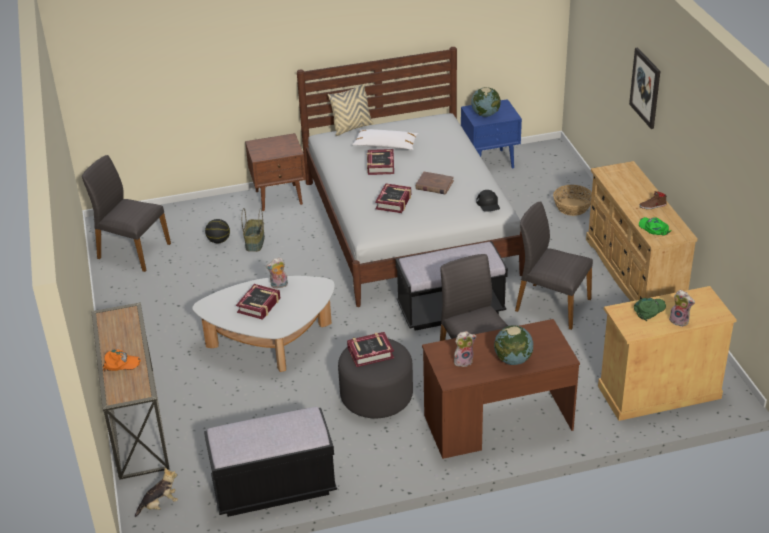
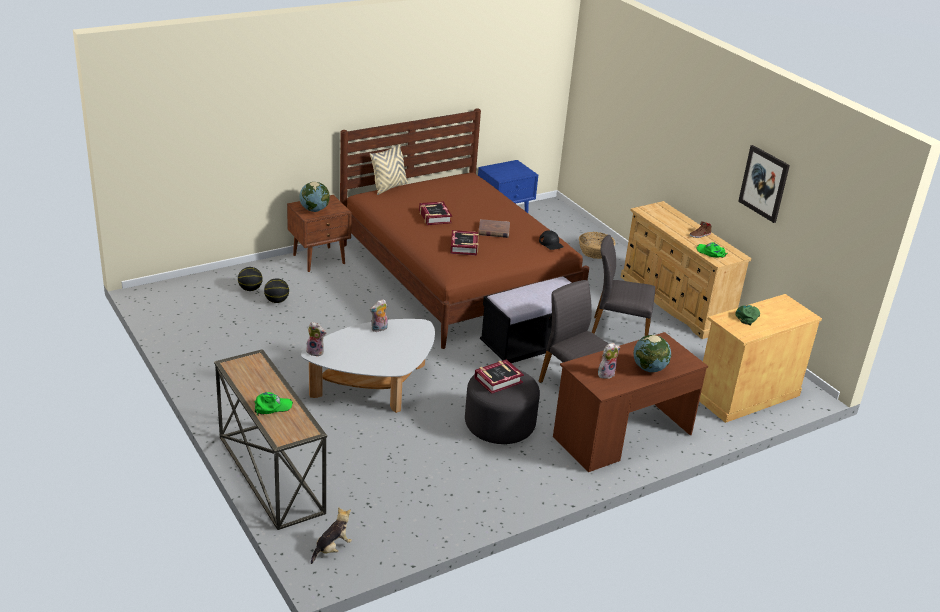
camera: 20 degrees left, 5 degrees down
(121, 363) = (272, 406): orange cap -> green cap
(132, 251) = (190, 316): grey chair -> none
(199, 226) = (250, 289): none -> basketball
(254, 242) = (314, 300): basket -> none
(259, 305) = (368, 348): book -> none
(274, 488) = (441, 518): black bench -> none
(385, 145) = (430, 200): white pillow -> none
(409, 226) = (457, 276): white bed -> brown bed
(485, 114) = (504, 172): globe -> globe (314, 210)
(645, 88) = (678, 131): picture -> picture (764, 183)
(680, 321) = (777, 323): plush toy -> plush toy (316, 352)

